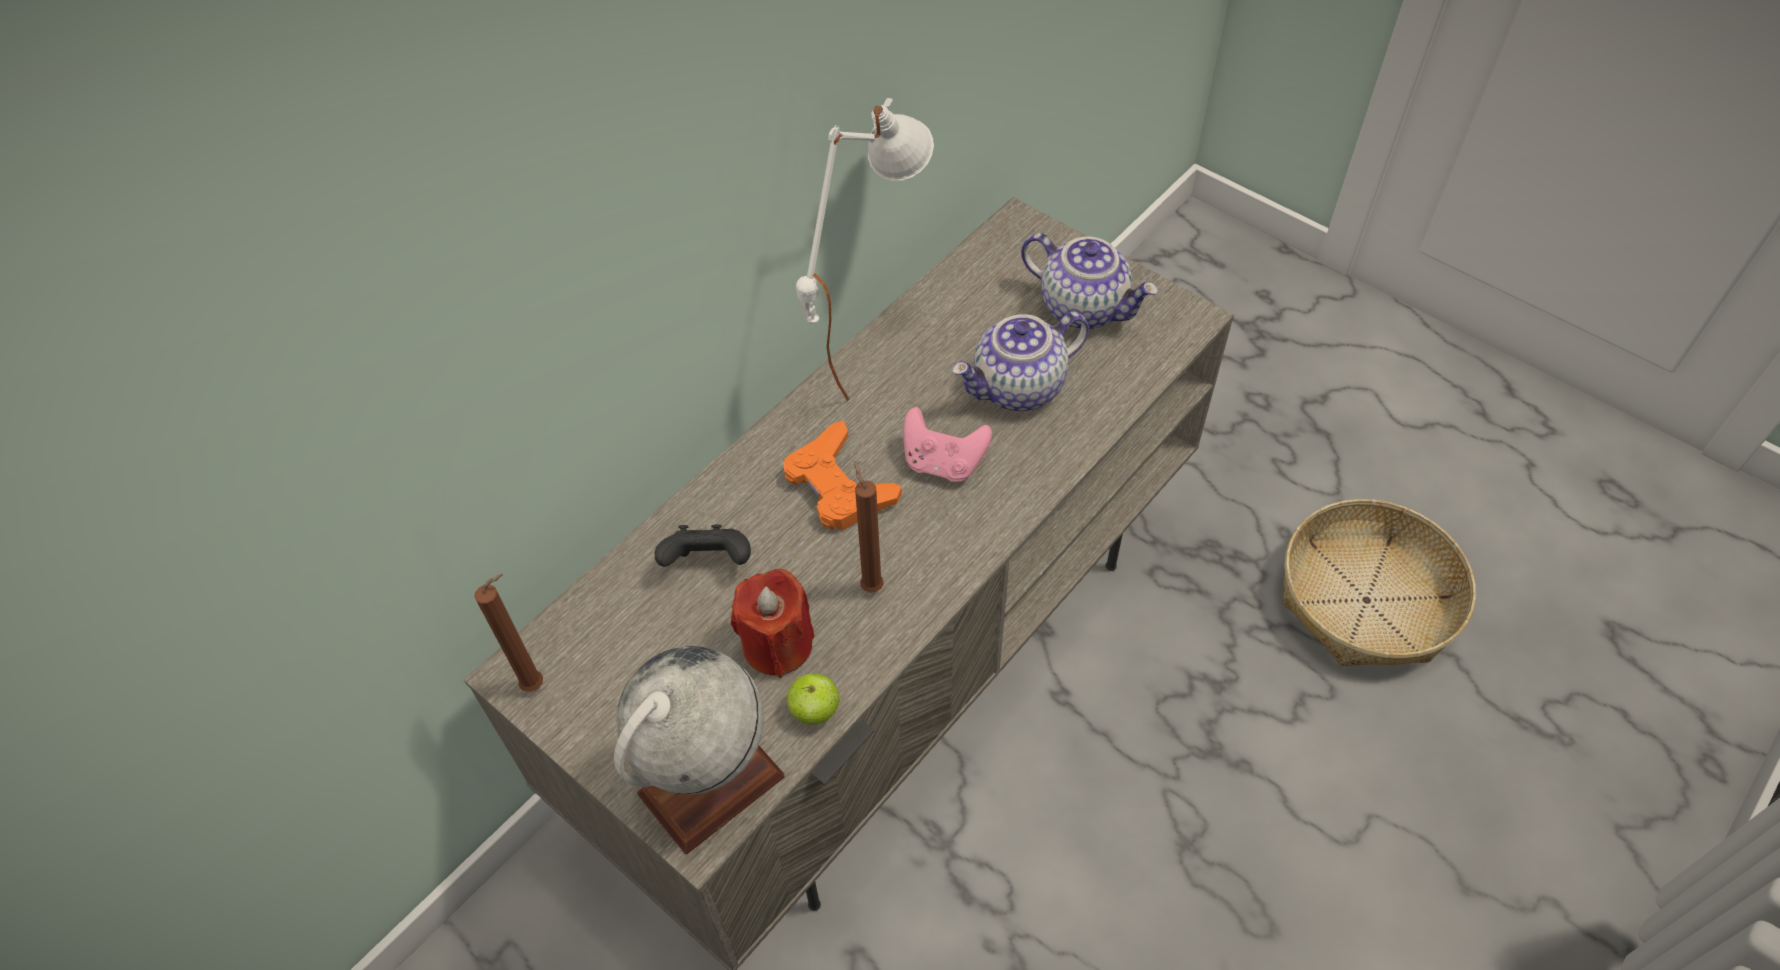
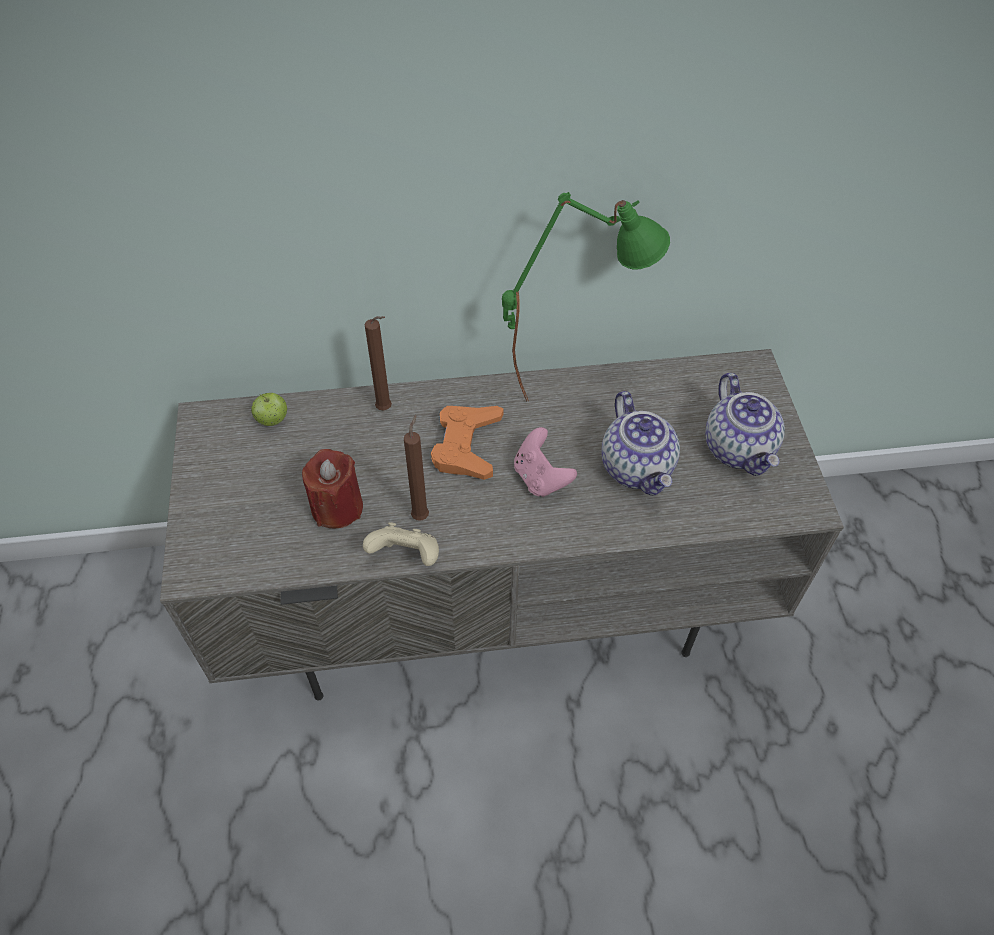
camera: 40 degrees right, 0 degrees up
(537, 684) = (205, 432): brown candle -> brown candle (386, 409)
(709, 562) = (353, 435): black game controller -> none
(711, 785) = (223, 553): globe -> none
(815, 711) = (315, 559): apple -> apple (272, 420)
(866, 348) = (571, 378): white table lamp -> green table lamp
(901, 634) = (406, 556): none -> beige game controller
(1018, 388) = (638, 468): teapot -> teapot turned 120 degrees counterclockwise
(1367, 600) = (846, 821): basket -> none

